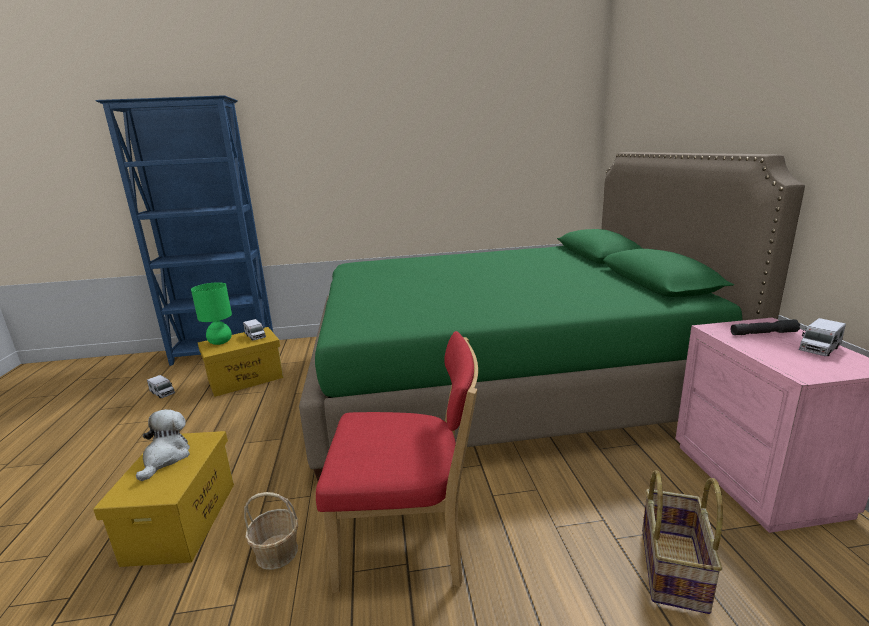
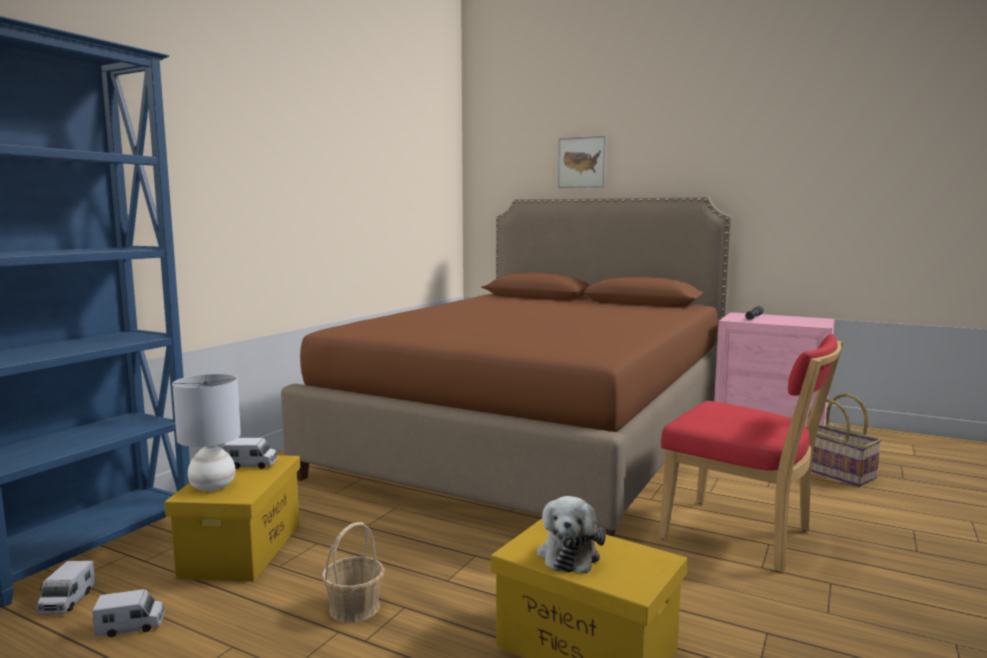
camera: 55 degrees left, 10 degrees down
(166, 458) = (569, 554): plush toy -> plush toy turned 120 degrees counterclockwise
(220, 342) = (212, 486): green table lamp -> grey table lamp
(277, 553) = (705, 597): basket -> basket (355, 608)
(409, 543) = (743, 536): red chair -> red chair turned 90 degrees clockwise
(501, 383) = (537, 439): green bed -> brown bed
(675, 110) = (582, 162): none -> picture
(819, 349) = (789, 318): toy truck -> toy truck (67, 601)

